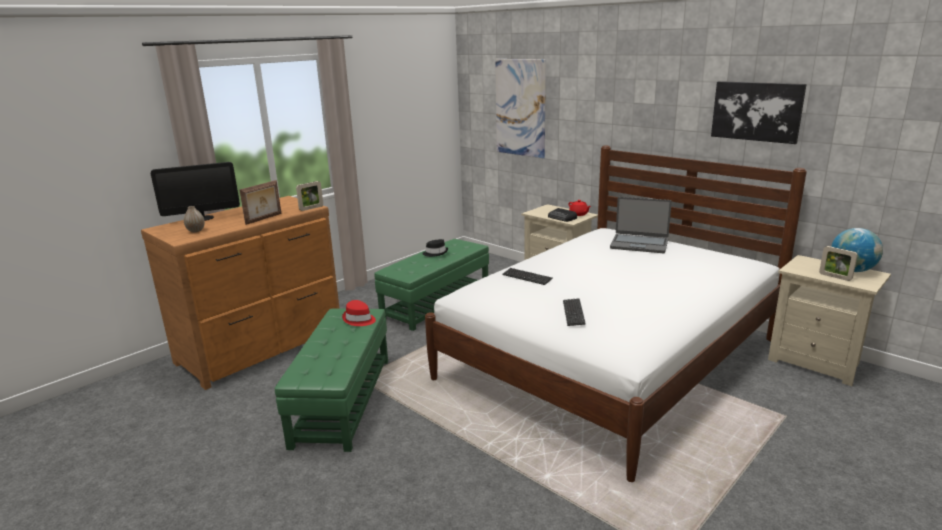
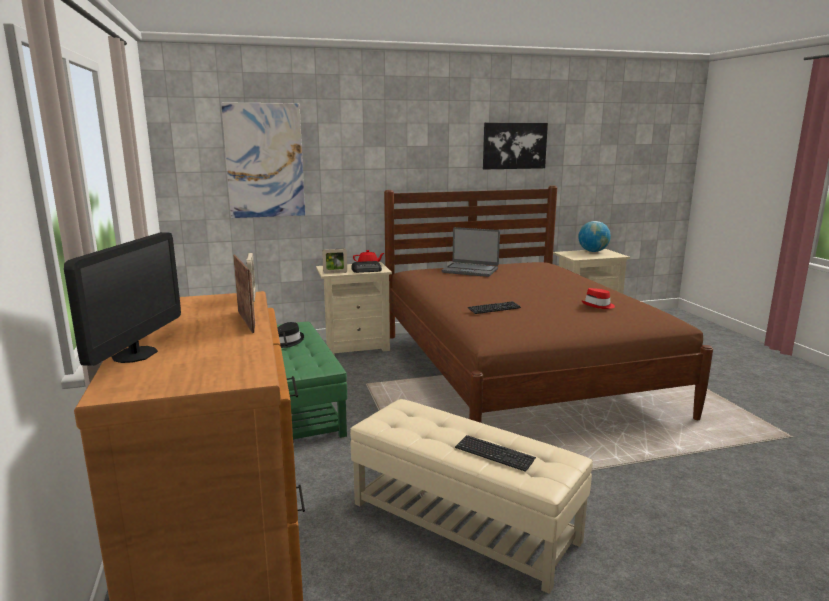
camera: 60 degrees left, 5 degrees down
(196, 231) = (212, 364): vase -> none
(343, 400) = (464, 521): green ottoman -> beige ottoman
(359, 319) = (421, 414): red hat -> red hat (598, 306)
(573, 313) = (591, 313): keyboard -> keyboard (494, 454)
(610, 359) = (518, 372): white bed -> brown bed
(639, 244) = (470, 270): laptop -> laptop turned 60 degrees clockwise
(835, 277) = (599, 256): picture frame -> picture frame (335, 272)

